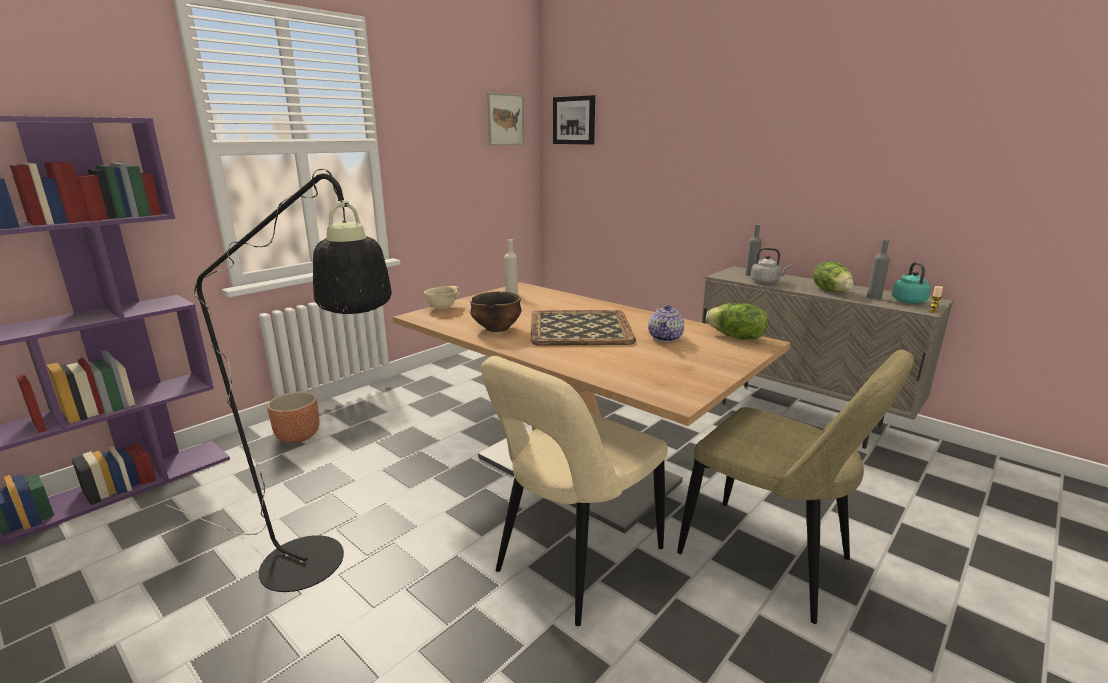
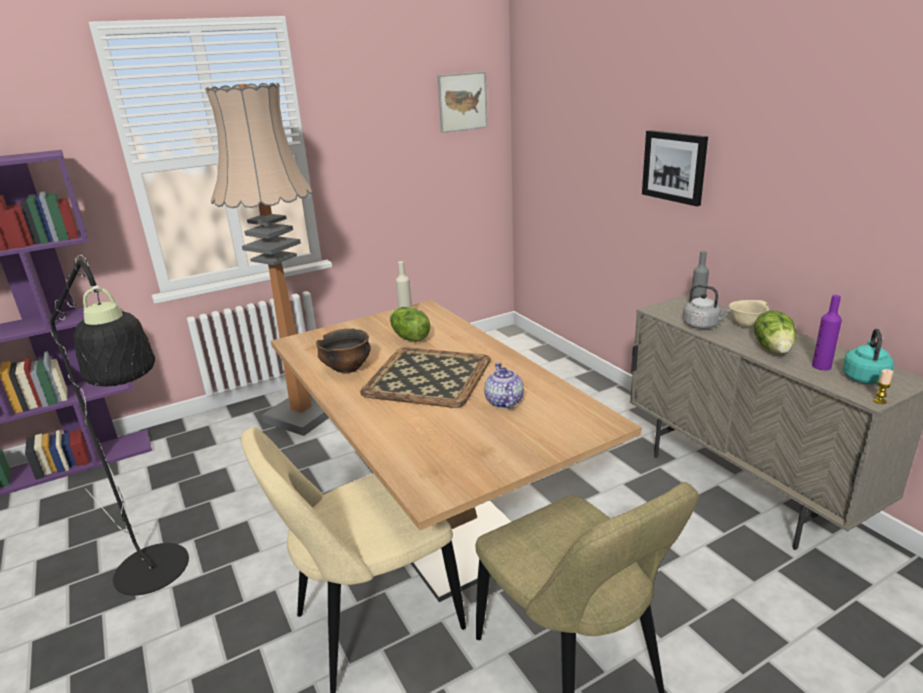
camera: 20 degrees right, 5 degrees up
(297, 436) = (215, 434): brown planter -> none
(386, 410) = (302, 415): none -> floor lamp
(442, 308) = (323, 332): beige bowl -> beige bowl (746, 324)
(574, 120) = (540, 100): picture -> picture (674, 166)
(665, 338) = (503, 402): teapot -> teapot turned 135 degrees clockwise
(736, 337) = (583, 411): lettuce -> lettuce (409, 337)
(874, 297) = (821, 366): grey bottle -> purple bottle

